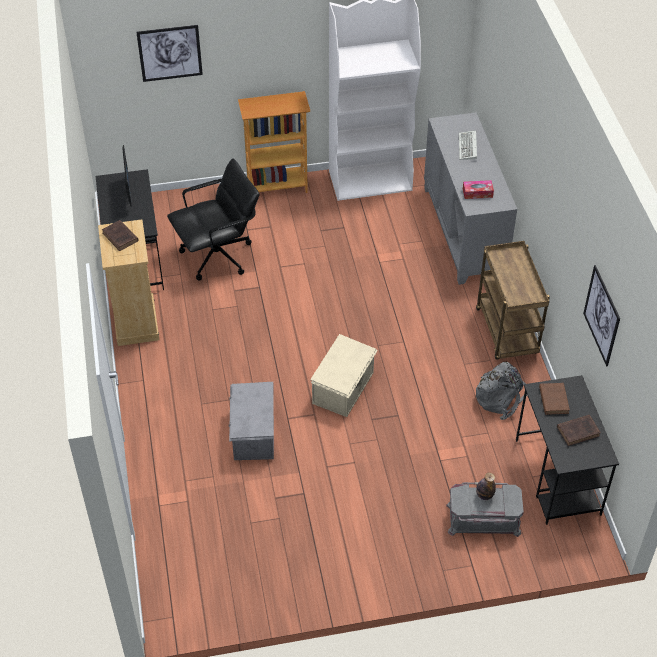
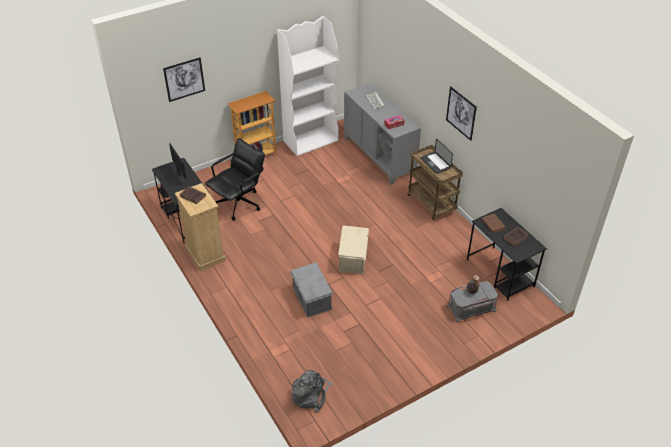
camera: 20 degrees left, 5 degrees down
(502, 397) = (447, 239): grey backpack -> grey backpack (311, 394)
(516, 273) = (435, 163): none -> laptop
(601, 315) = (514, 164): picture -> picture (461, 113)

